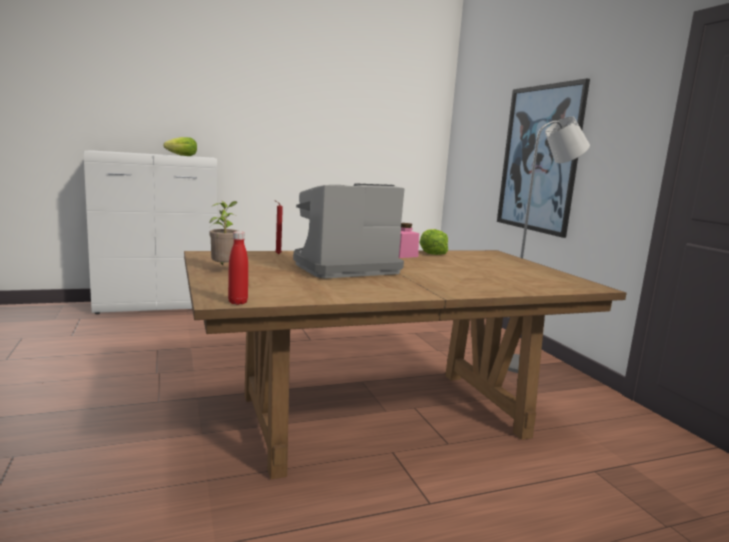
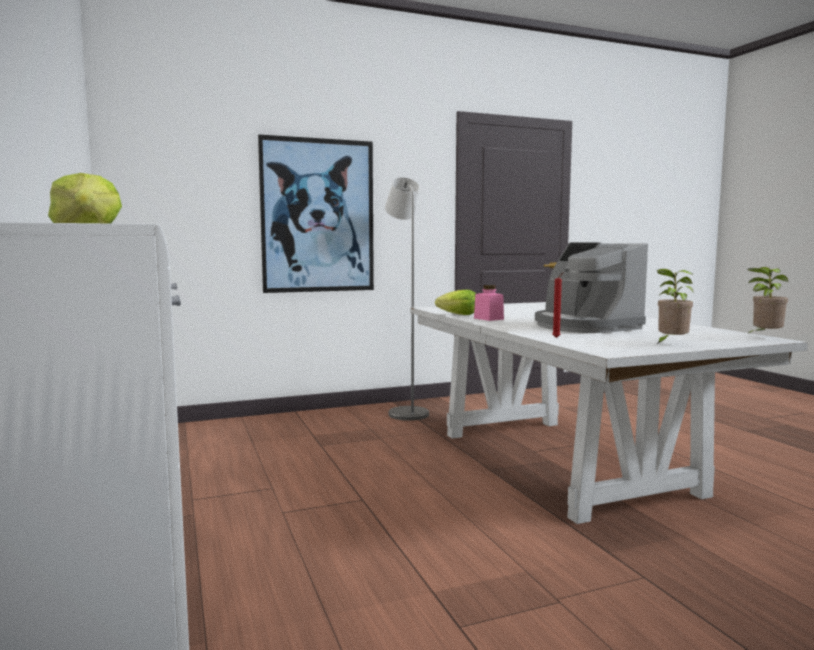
camera: 90 degrees left, 5 degrees down
(238, 302) = (764, 337): red bottle -> potted plant
(380, 416) = (562, 462): brown dining table -> white dining table

